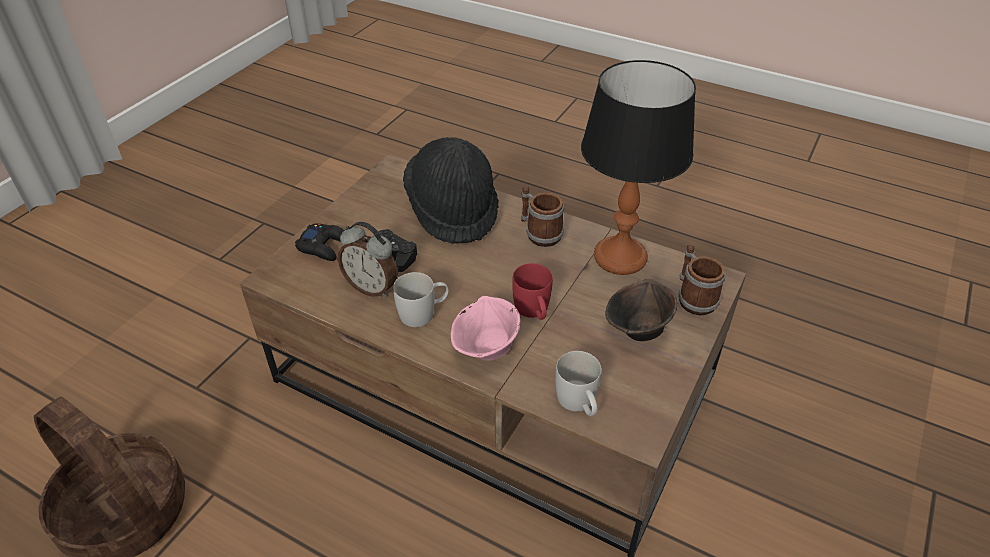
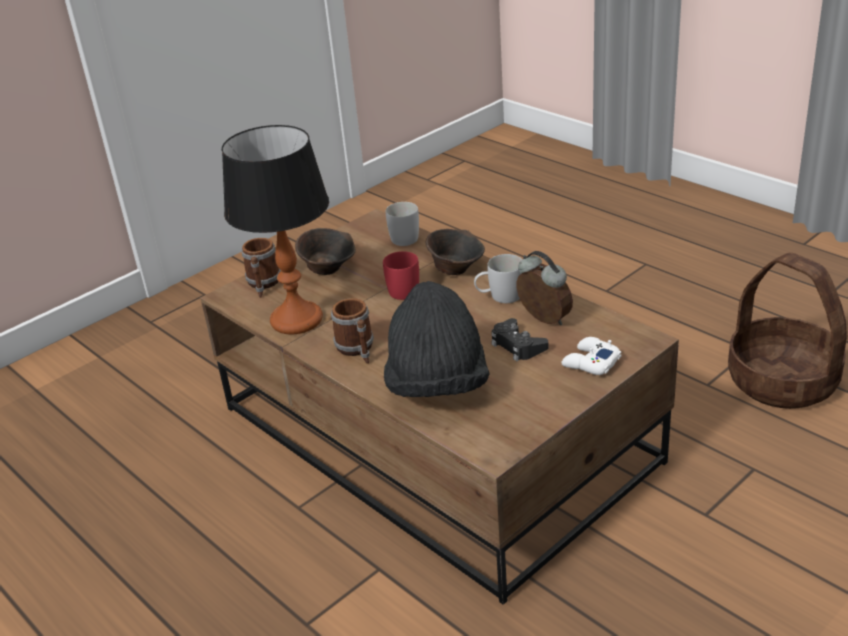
camera: 160 degrees left, 10 degrees down
(324, 246) = (590, 362): black game controller -> white game controller
(486, 349) = (456, 269): pink bowl -> brown bowl

